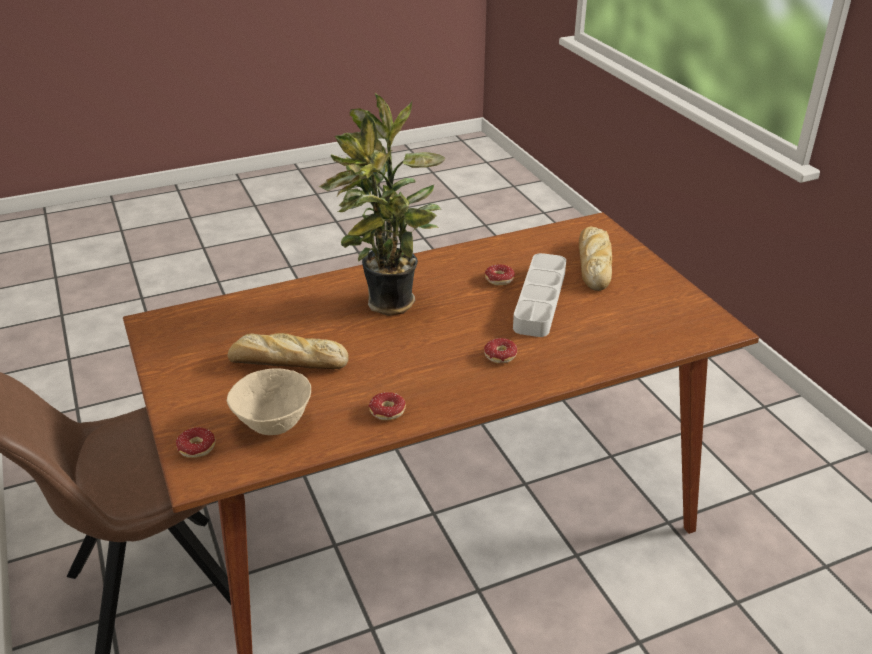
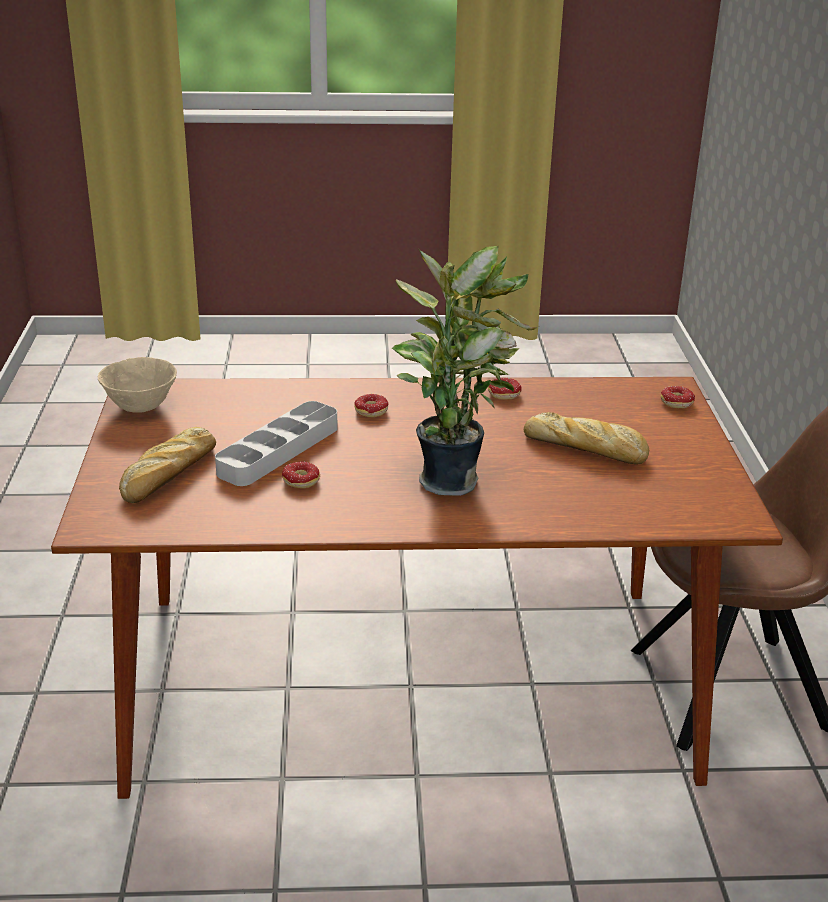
camera: 160 degrees left, 5 degrees down
(273, 425) = (608, 405): beige bowl -> beige bowl (141, 407)

